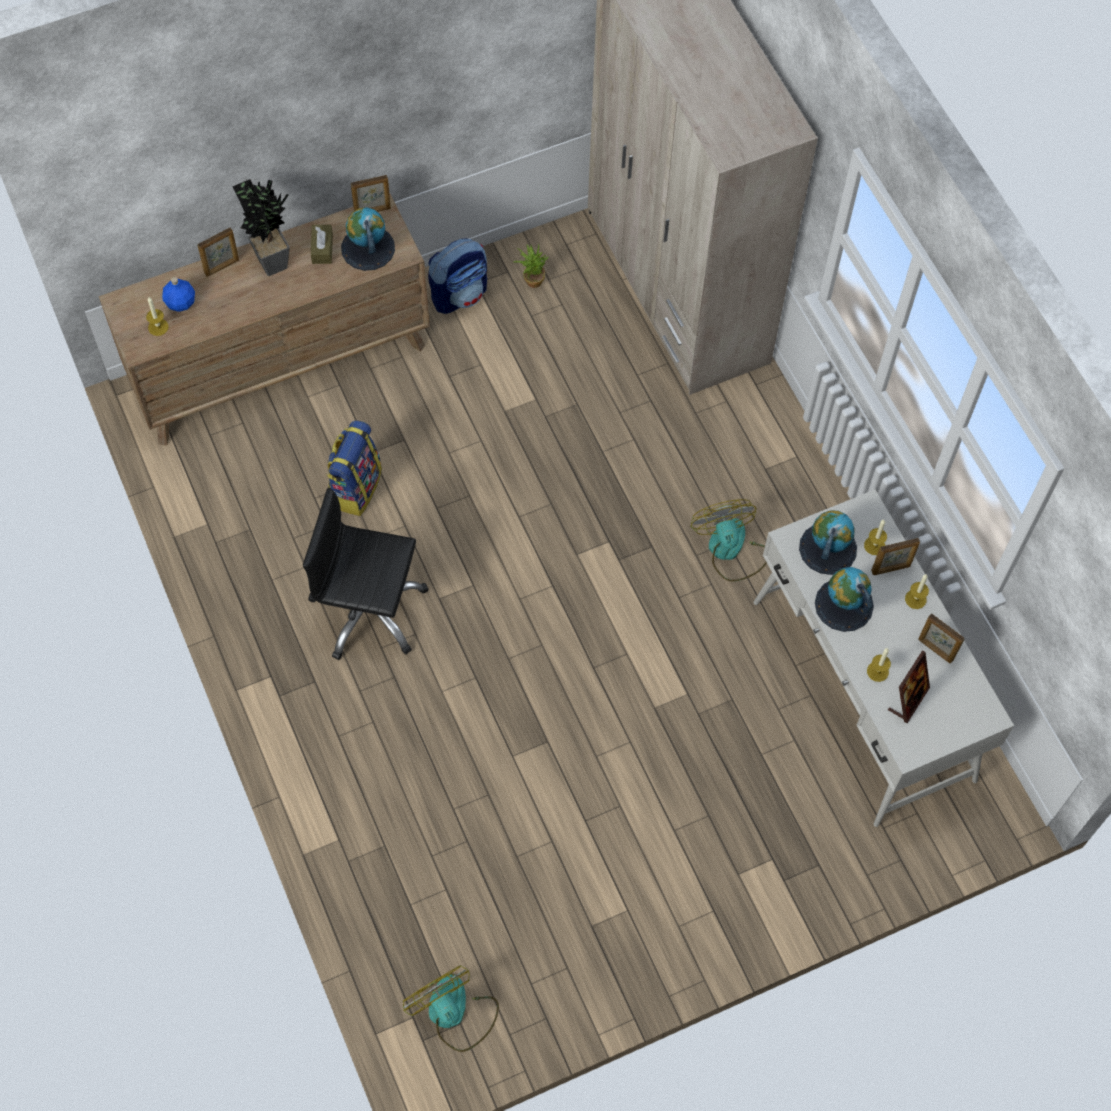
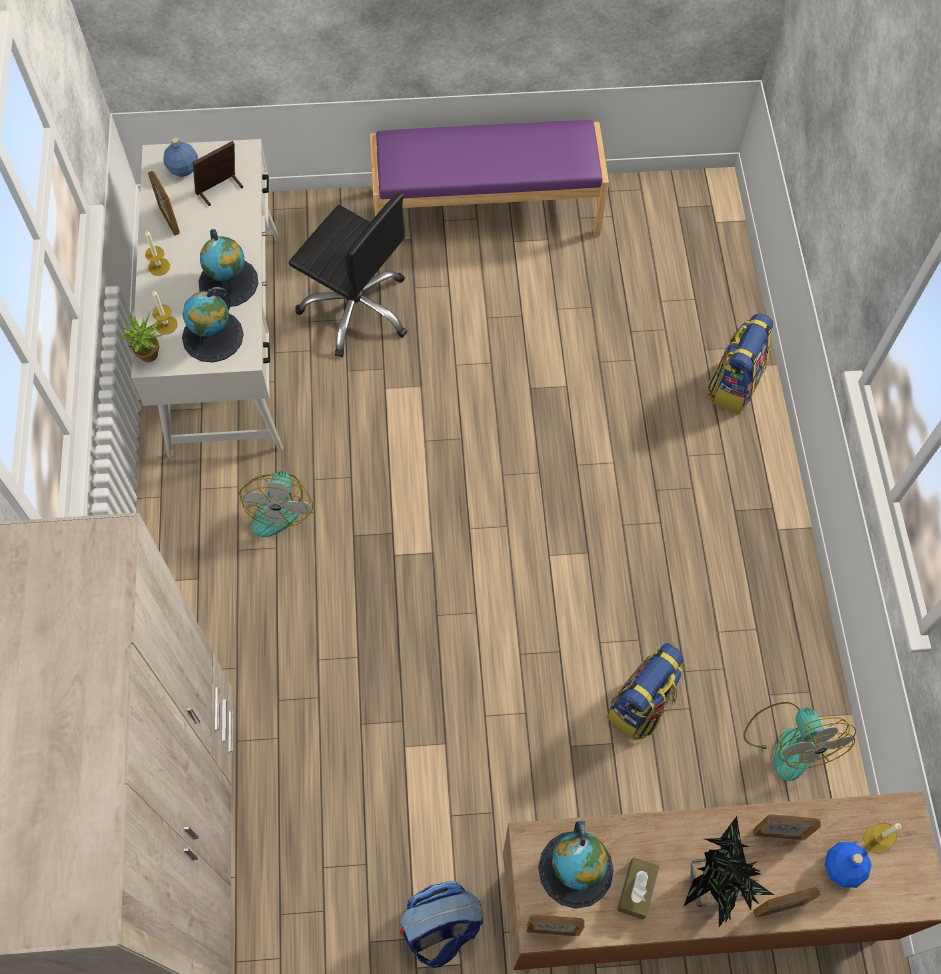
camera: 160 degrees left, 0 degrees up
(345, 814) = (733, 385): none -> backpack
(368, 611) = (663, 563): black office chair -> black office chair (356, 308)
(454, 1013) = (681, 214): fan -> fan (789, 741)
(531, 279) = (345, 918): potted plant -> potted plant (150, 357)
(672, 939) = (486, 211): none -> purple bench
(877, 671) = (232, 219): candle -> none
(891, 569) = (164, 299): picture frame -> picture frame (778, 833)
(957, 711) = (183, 169): none -> blue bottle

